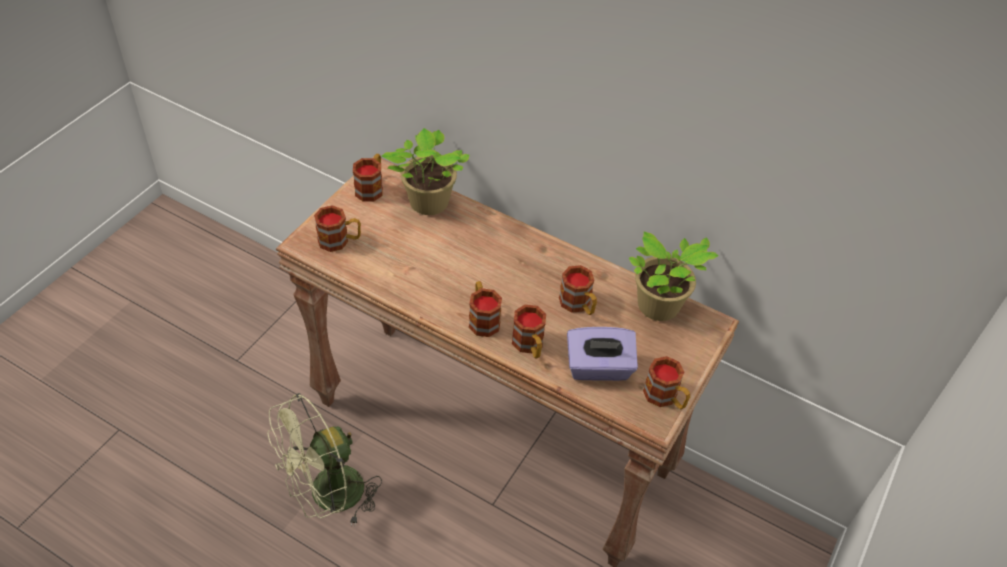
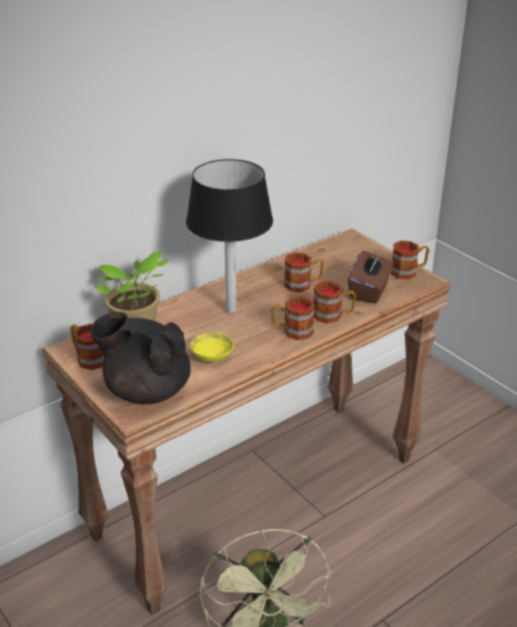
camera: 65 degrees left, 15 degrees down
(339, 241) = (146, 390): mug -> black teapot
(410, 269) = (212, 356): none -> yellow bowl
(496, 260) = (231, 310): none -> black table lamp
(598, 368) = (369, 291): purple tissue box -> brown tissue box
(659, 308) = (325, 253): potted plant -> none

